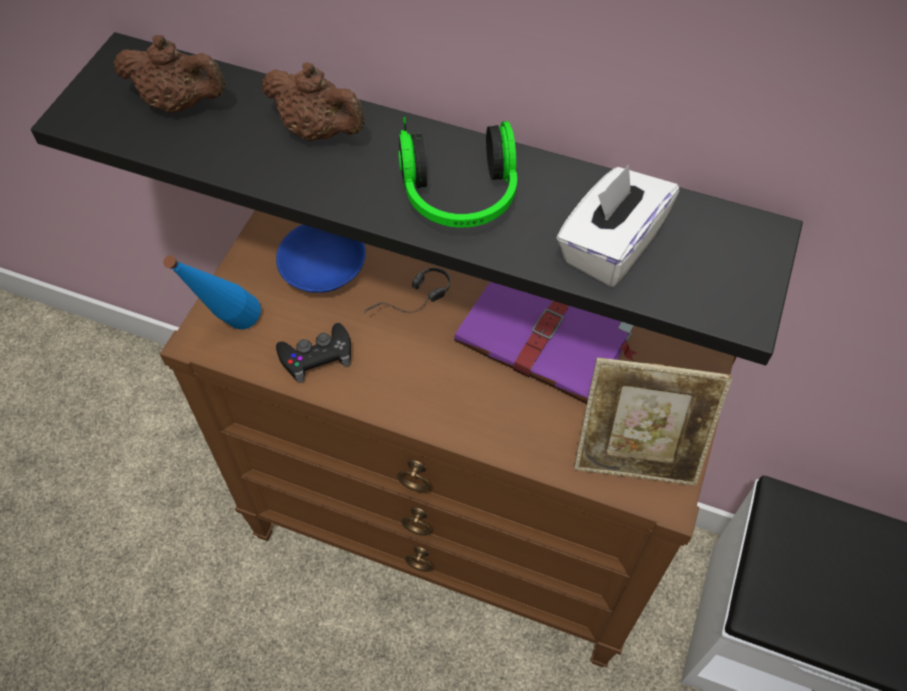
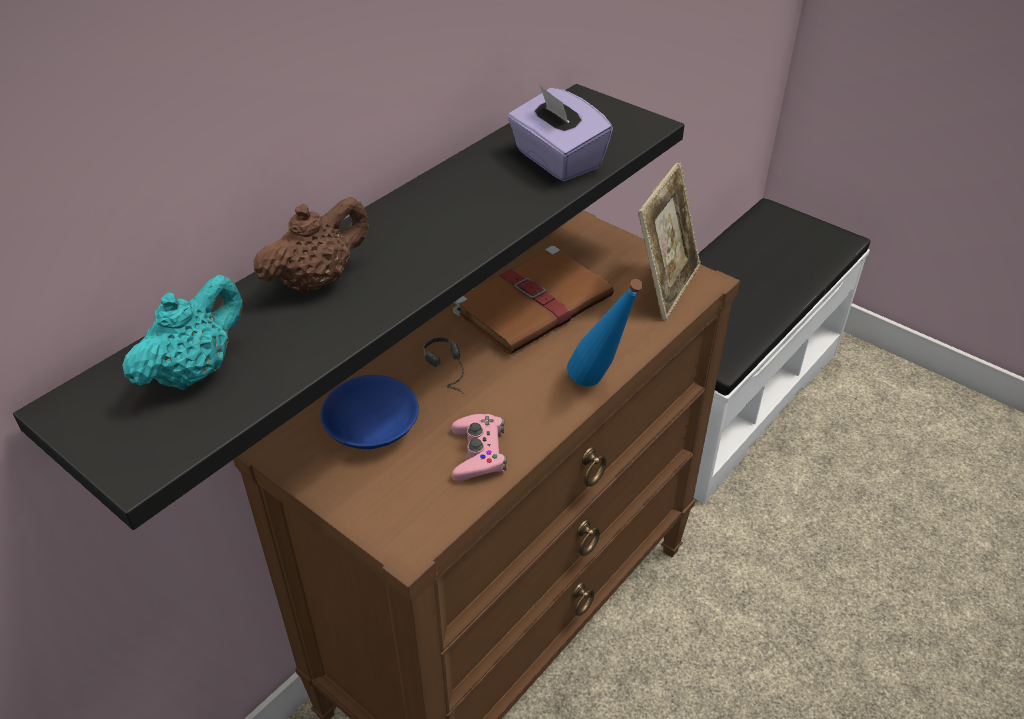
camera: 70 degrees left, 15 degrees down
(180, 103) = (195, 371): brown teapot -> turquoise teapot
(230, 331) = (410, 516): blue bottle -> blue bottle (599, 387)
(316, 356) = (478, 453): black game controller -> pink game controller
(460, 198) = (461, 217): headphones -> none
(546, 340) = (535, 303): purple book -> brown book
(610, 246) = (557, 160): white tissue box -> purple tissue box

